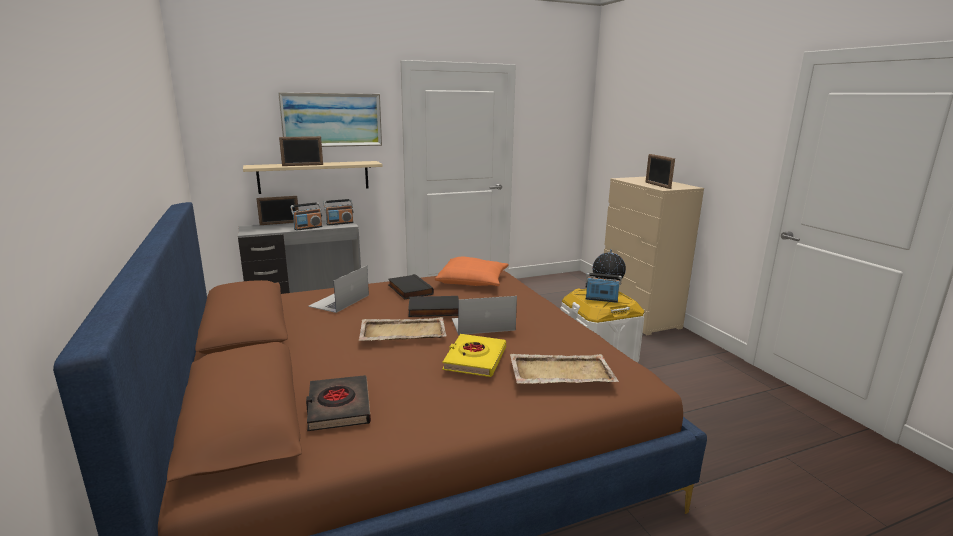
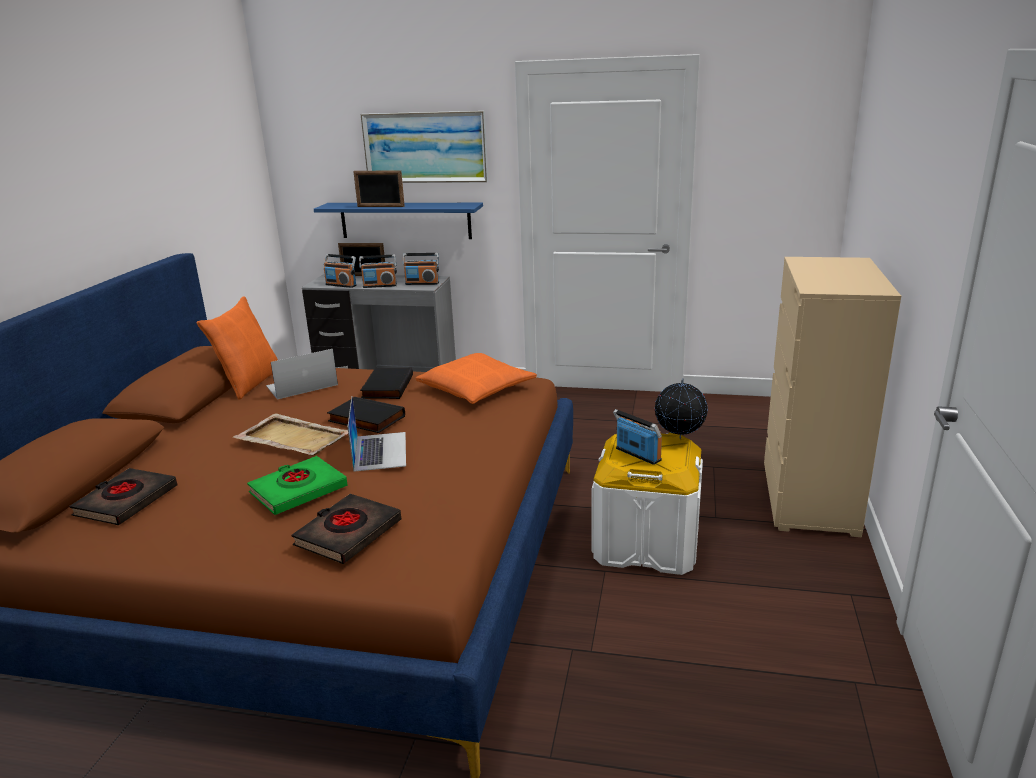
camera: 35 degrees right, 5 degrees up
(273, 230) = (341, 285): none -> radio
(286, 307) = (249, 382): none -> orange pillow
(314, 177) = (405, 220): beige shelf -> blue shelf
(474, 359) = (298, 490): yellow book -> green book
(482, 324) = (380, 451): laptop -> laptop turned 60 degrees clockwise
(560, 372) = (348, 534): beige tray -> black book
(657, 185) = (822, 281): picture frame -> none

